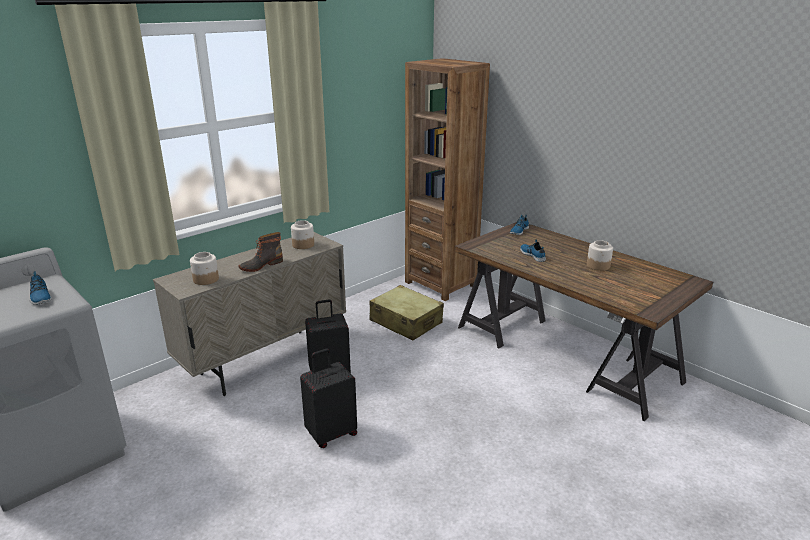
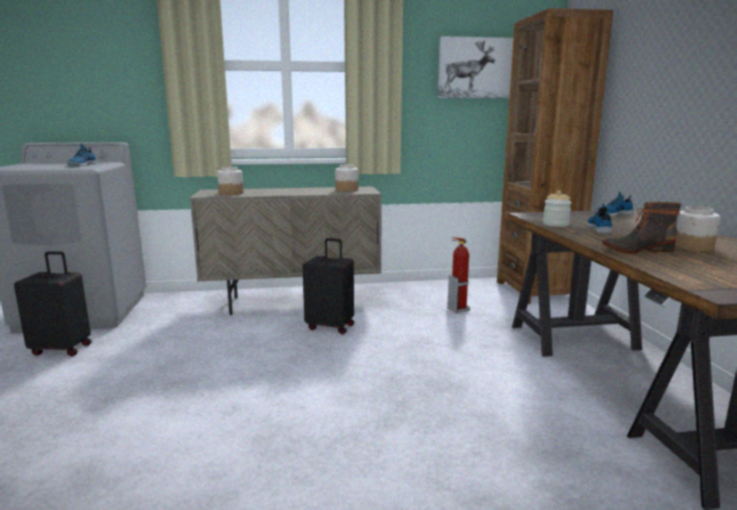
camera: 35 degrees right, 10 degrees down
(261, 265) = (287, 193): boot -> boot (636, 250)
(331, 433) = (269, 367): black suitcase -> black suitcase (62, 349)
(376, 101) = (479, 68): none -> picture
(406, 322) = (458, 309): beige suitcase -> fire extinguisher
(503, 256) = (555, 224): none -> jar

